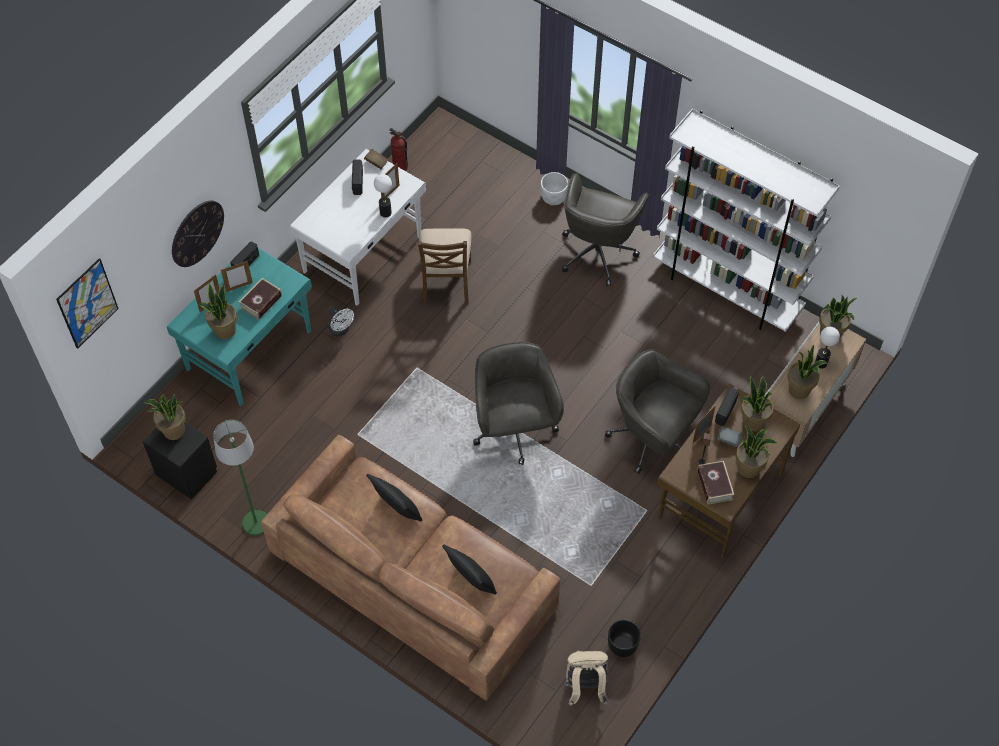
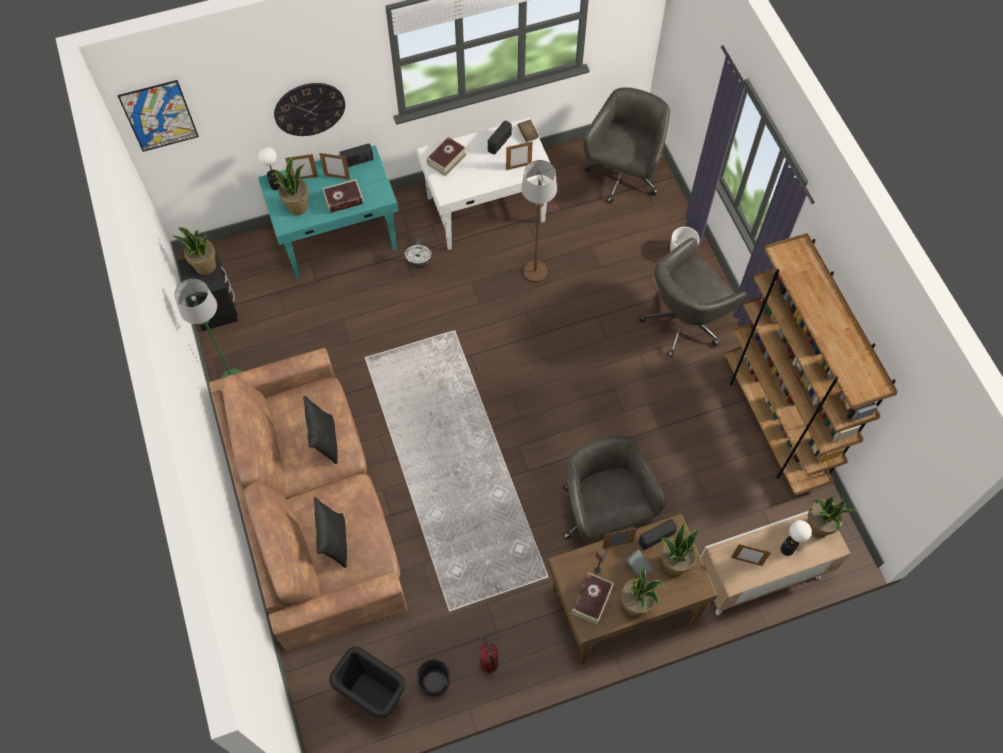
camera: 35 degrees right, 5 degrees up
(324, 220) = (447, 159): none -> book
(385, 212) = (501, 181): table lamp -> table lamp (276, 185)
(400, 167) = (572, 154): fire extinguisher -> fire extinguisher (488, 664)
(446, 281) = (534, 272): brown chair -> brown floor lamp
(514, 429) = (492, 433): grey office chair -> grey office chair (622, 176)
(585, 687) = (375, 697): beige backpack -> black trash can
(726, 290) = (773, 424): white bookcase -> brown bookcase
(799, 390) = (746, 561): potted plant -> picture frame

